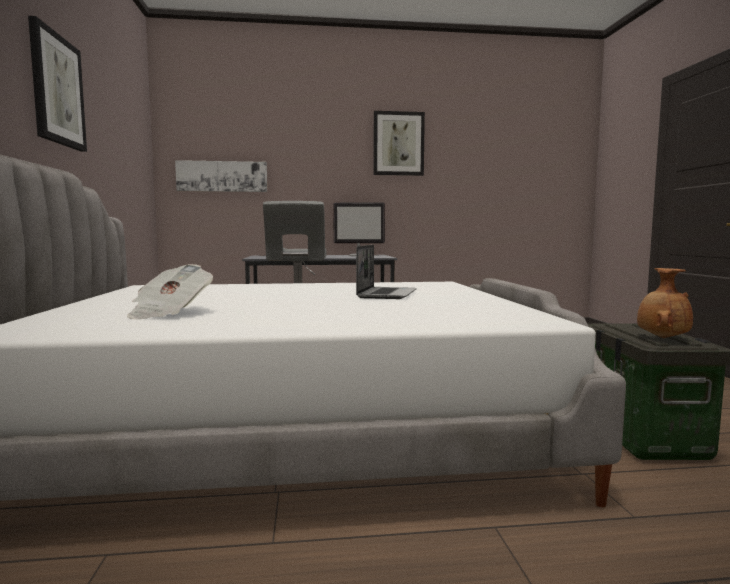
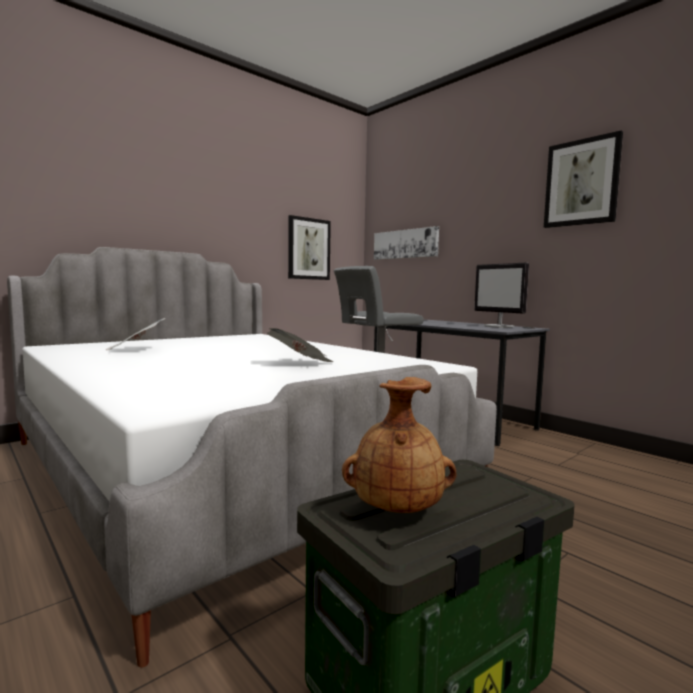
camera: 55 degrees right, 0 degrees up
(57, 90) = (216, 199): picture -> picture (308, 249)
(386, 294) = (301, 364): laptop -> newspaper

